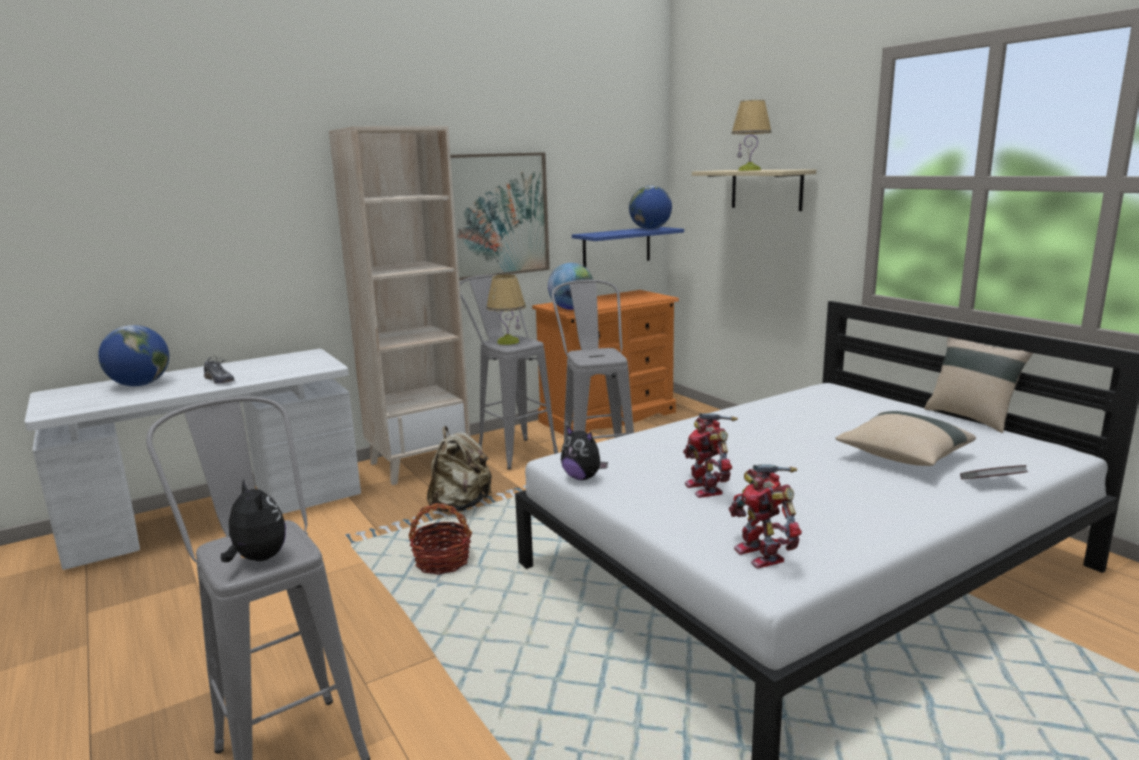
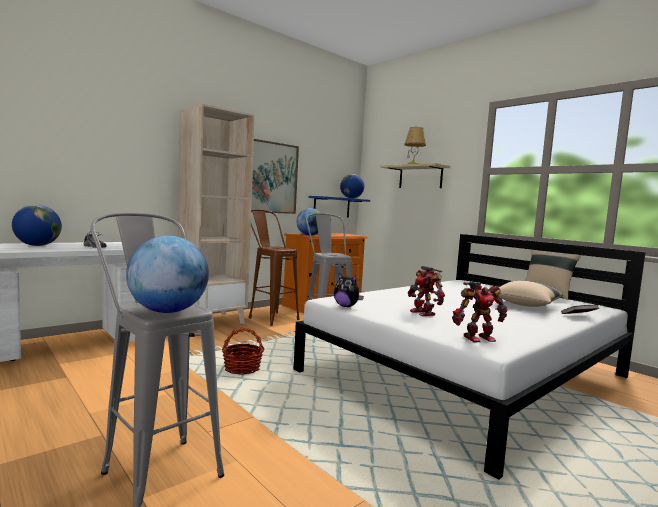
camera: 10 degrees left, 10 degrees down
(257, 559) = (168, 311): plush toy -> globe
(460, 506) = (245, 342): beige backpack -> none
(508, 342) = (274, 248): table lamp -> none
(510, 450) = (269, 317): grey stool -> brown stool
(762, 554) = (477, 338): toy robot -> toy robot turned 75 degrees counterclockwise

